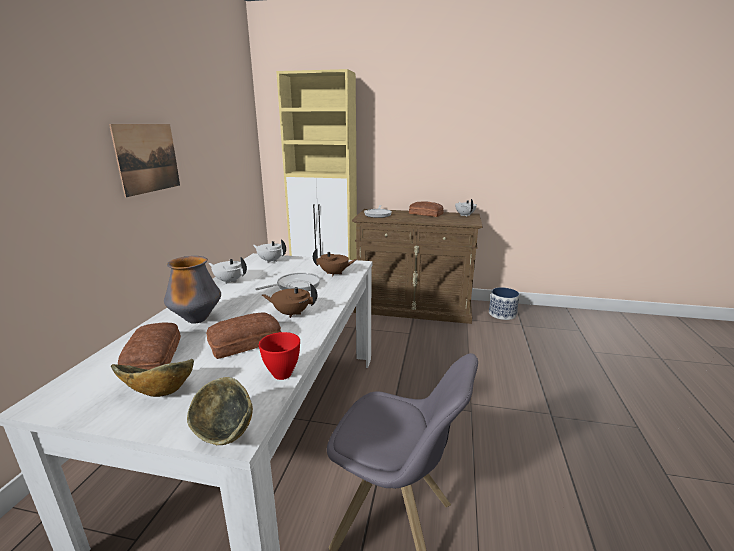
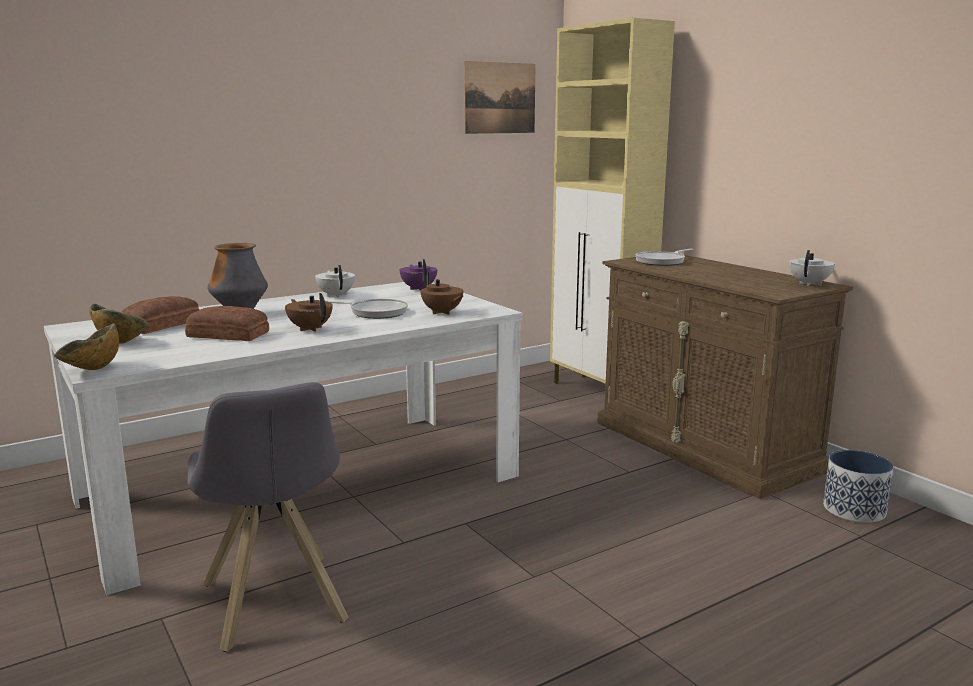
camera: 45 degrees right, 5 degrees down
(148, 158) = (330, 144): picture -> picture (500, 98)
(271, 260) = (419, 288): white teapot -> purple teapot
(282, 374) = (196, 357): red bowl -> none
(425, 214) = (745, 272): bread -> none

